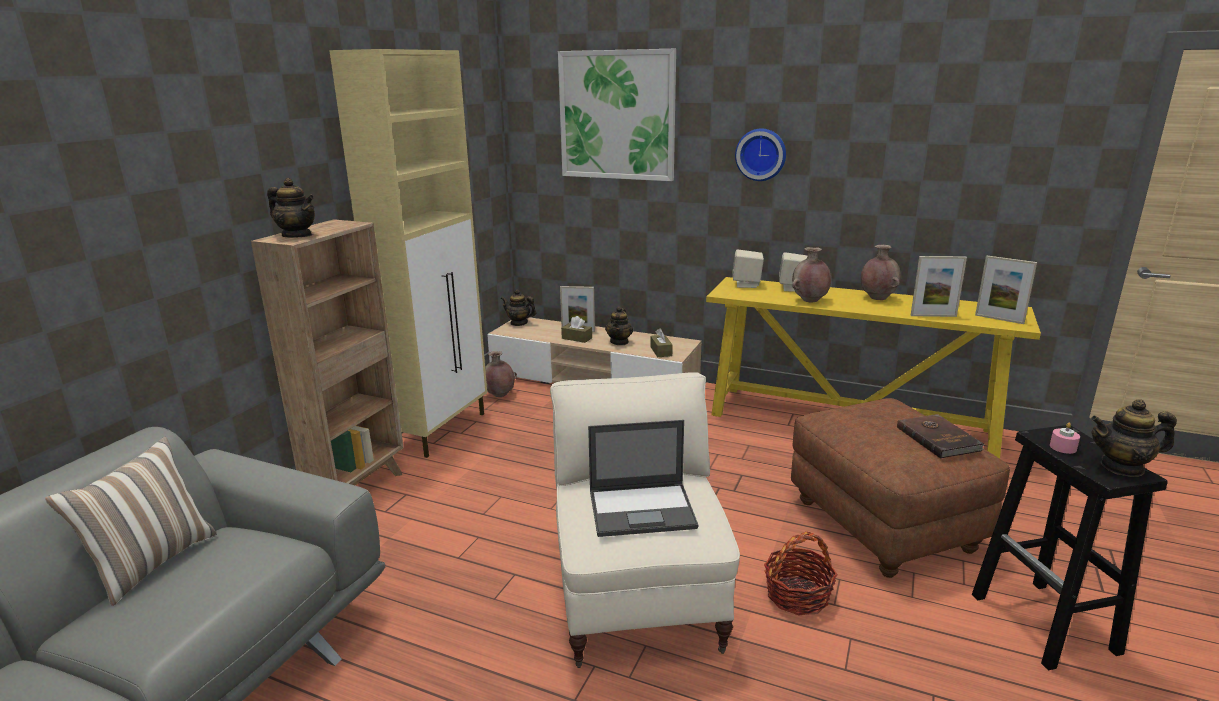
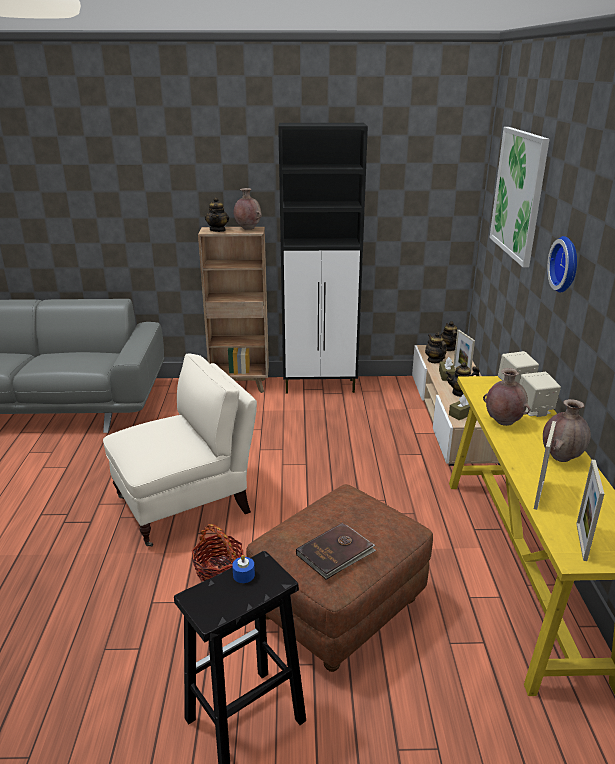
camera: 65 degrees right, 5 degrees up
(152, 563) = (85, 350): pillow -> none
(441, 430) = (320, 386): beige cabinet -> black cabinet
(499, 395) = (386, 389): brown vase -> brown vase (247, 229)
(643, 509) = (151, 438): laptop -> none
(933, 316) = (539, 494): picture frame -> picture frame turned 135 degrees counterclockwise
(1063, 447) = (243, 575): pink candle -> blue candle
(1122, 467) = (217, 607): teapot -> teapot (434, 360)

